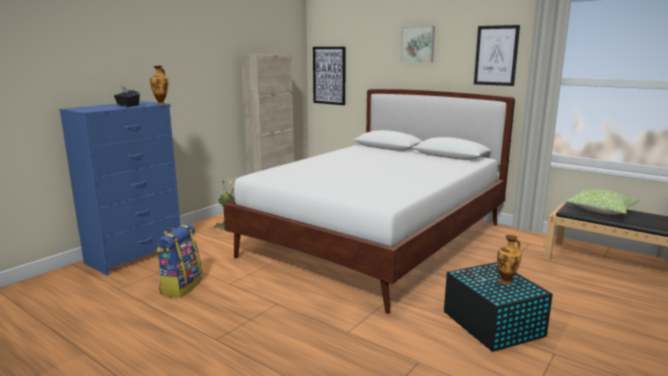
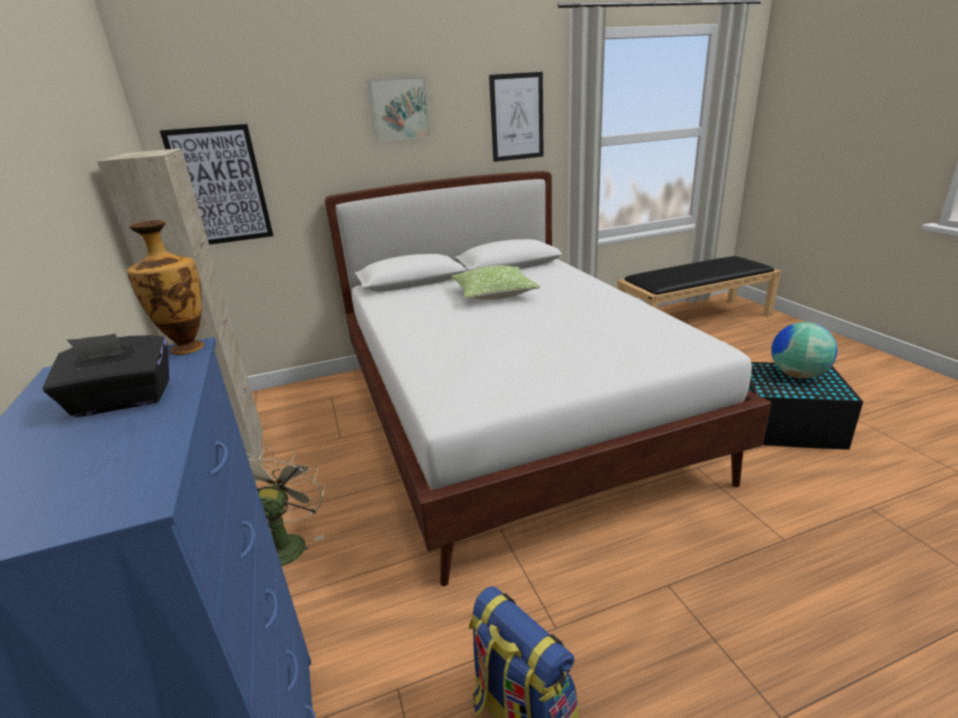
camera: 55 degrees left, 10 degrees up
(506, 282) = (797, 375): vase -> globe
(601, 210) = (670, 274): pillow -> pillow (494, 294)

